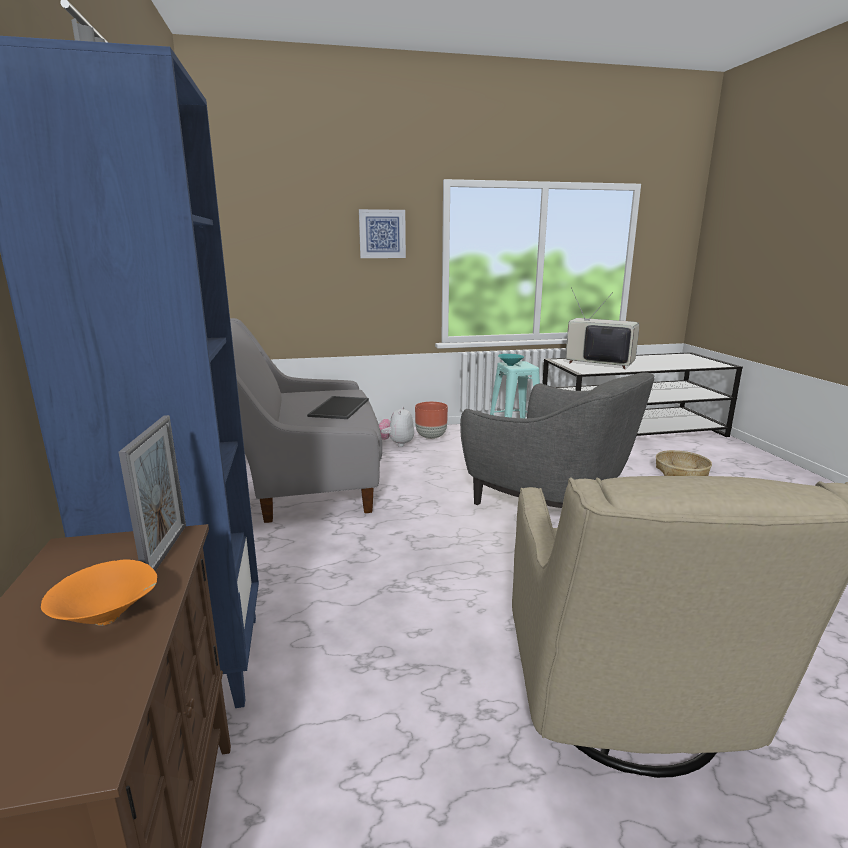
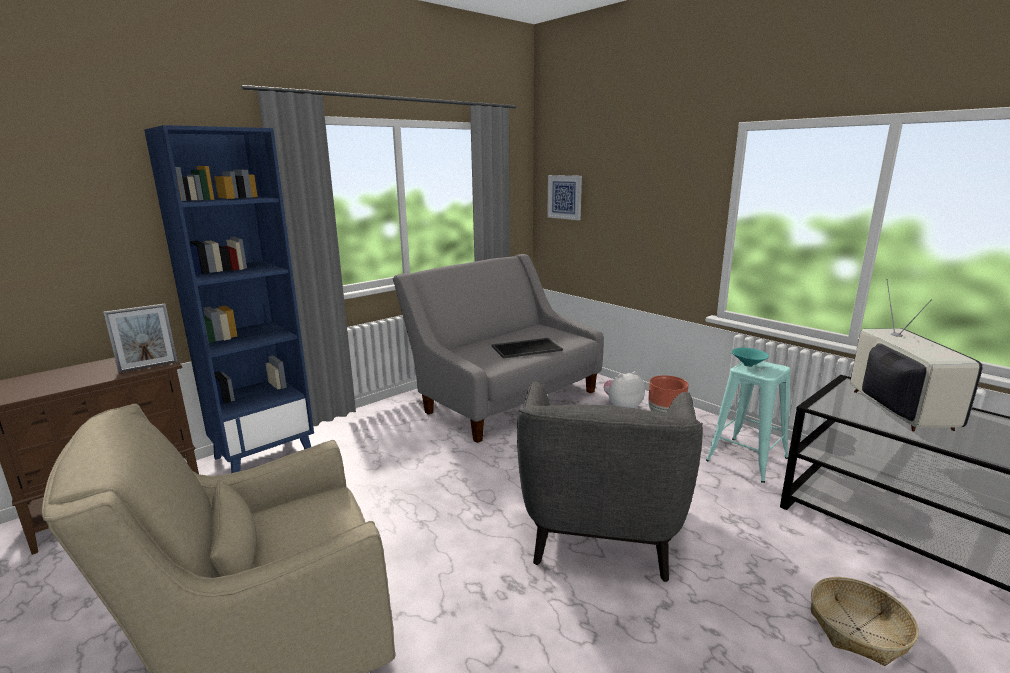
camera: 60 degrees right, 0 degrees up
(109, 618) = (86, 377): orange bowl -> none
(382, 234) = (666, 186): picture -> picture (565, 197)

